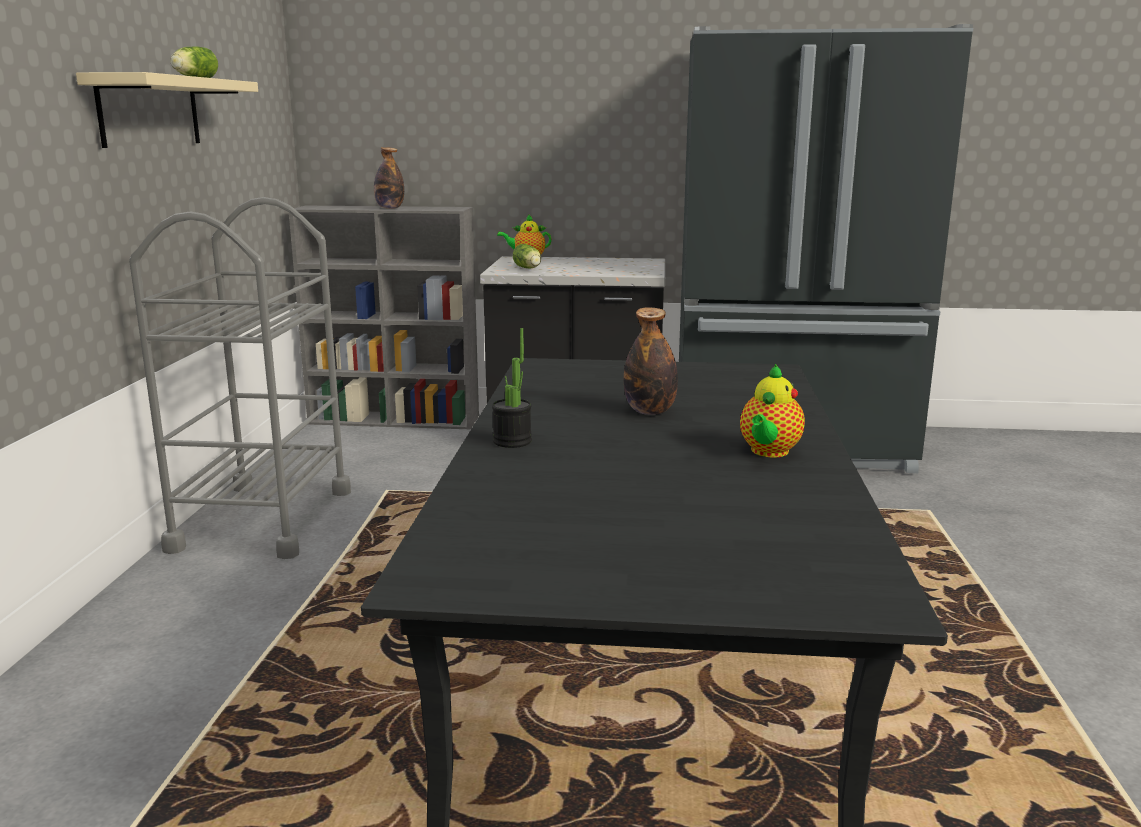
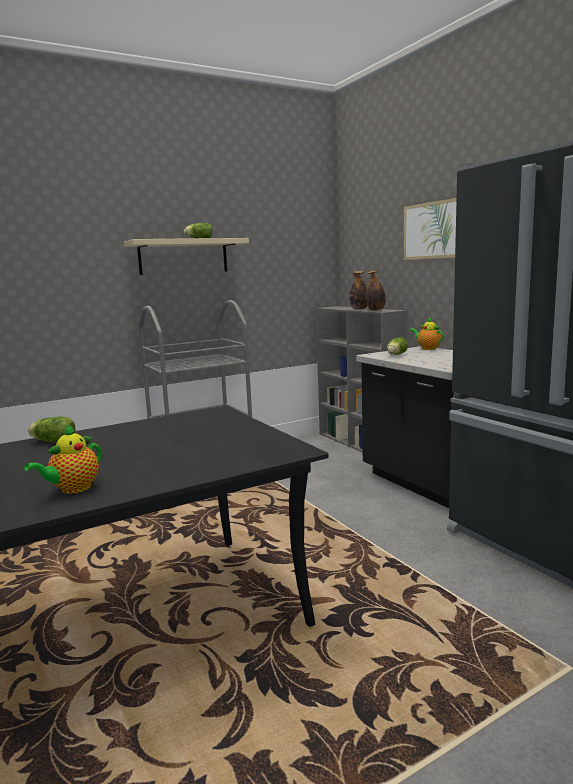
camera: 55 degrees right, 5 degrees down
(511, 93) = (432, 230): none -> picture
(512, 441) = (52, 441): potted plant -> lettuce
(650, 411) = (140, 449): bottle -> bottle (375, 310)
(768, 452) = (72, 489): teapot -> teapot turned 45 degrees counterclockwise

